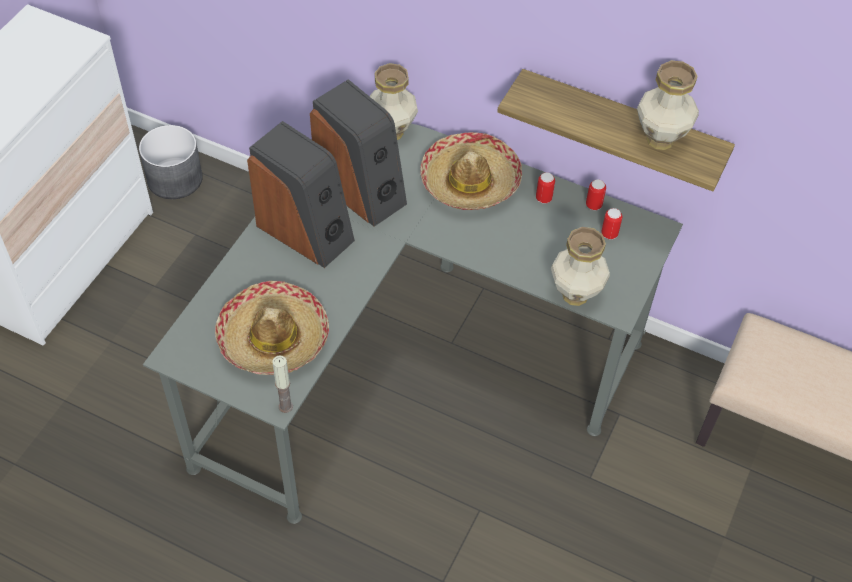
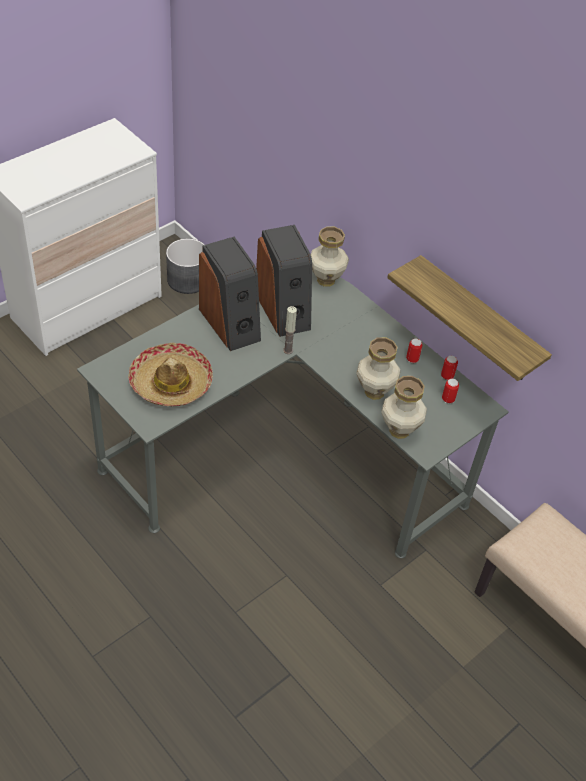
camera: 20 degrees right, 5 degrees down
(285, 406) = (155, 428): candle -> candle (288, 350)
(470, 181) = (364, 330): hat -> none
(659, 139) = (495, 332): vase -> vase (374, 391)

